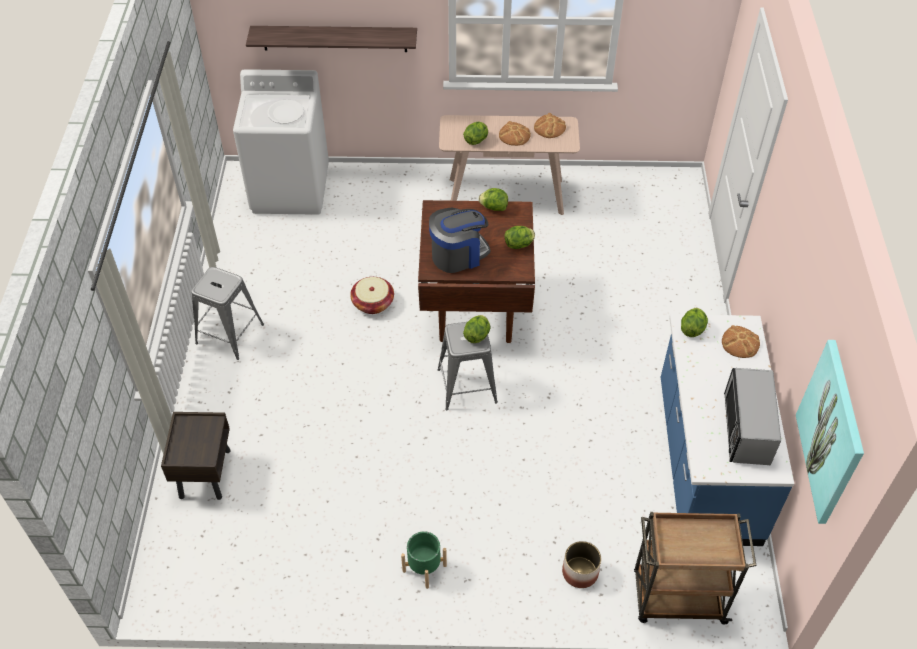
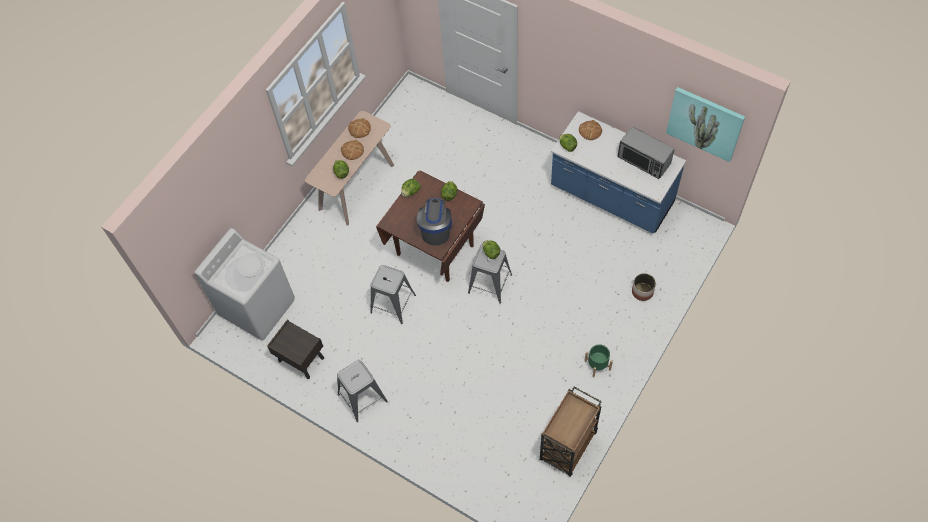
camera: 55 degrees left, 10 degrees up
(205, 473) = (464, 455): brown nightstand -> brown nightstand (300, 359)
(334, 38) = (230, 199): shelf -> none
(373, 303) = (393, 304): basket -> grey stool
(677, 598) = (681, 256): brown cart -> brown cart (567, 447)

